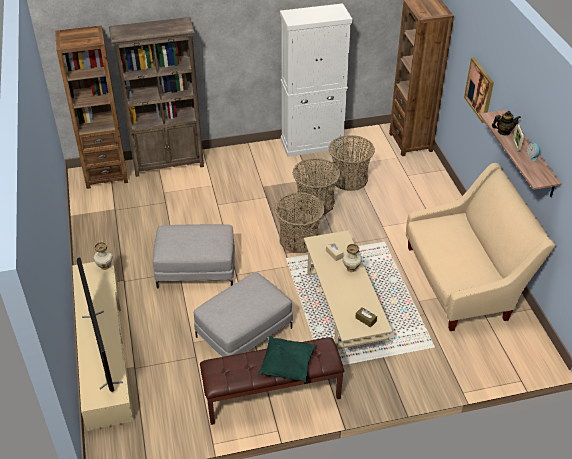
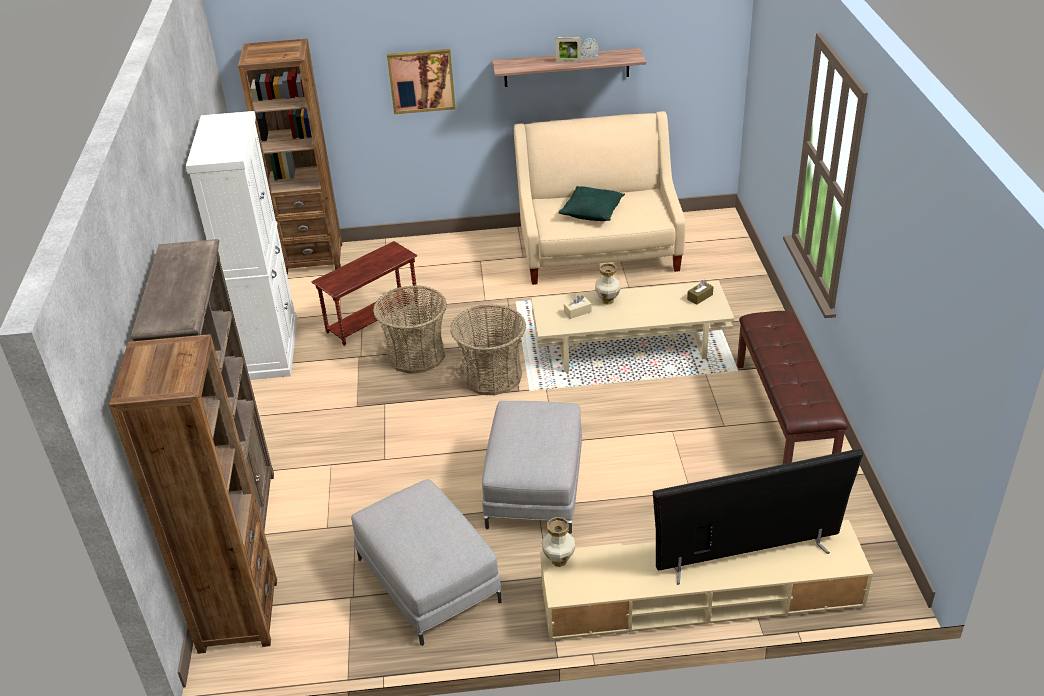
camera: 80 degrees left, 5 degrees down
(244, 331) = (671, 438): grey ottoman -> grey ottoman (427, 580)
(287, 364) = (793, 349): green pillow -> green pillow (592, 212)
(349, 179) = (372, 319): basket -> brown side table
(503, 132) = (538, 65): teapot -> none

